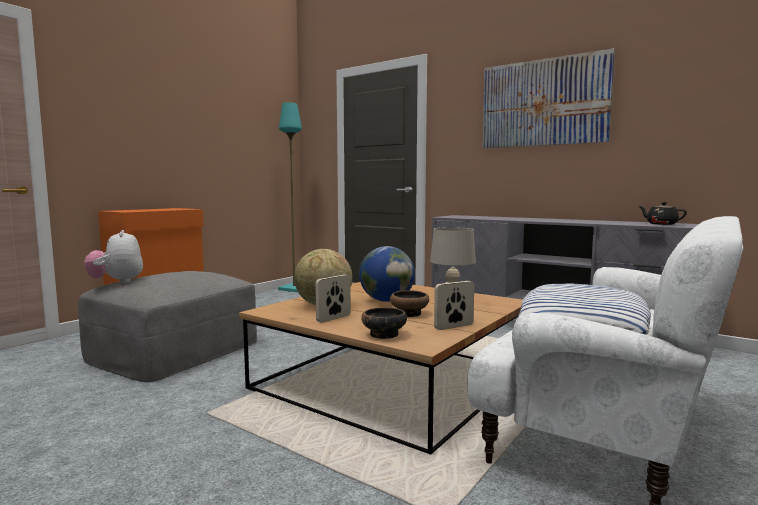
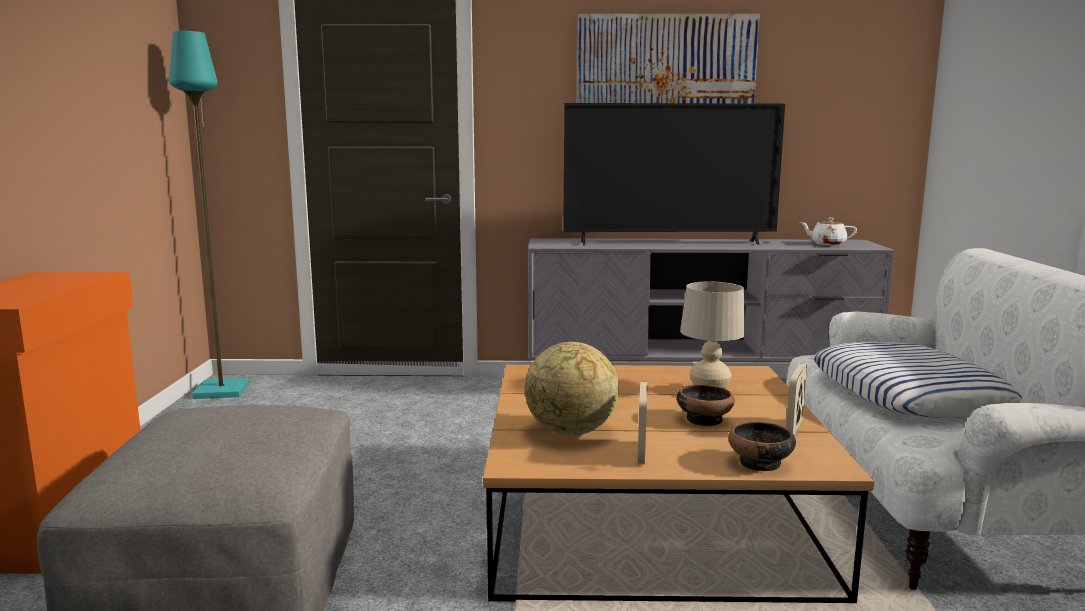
camera: 35 degrees left, 5 degrees up
(117, 282) = (132, 474): plush toy -> none
(386, 301) = (627, 403): globe -> none
(532, 219) = (669, 243): none -> television
(661, 224) = (827, 244): black teapot -> white teapot

